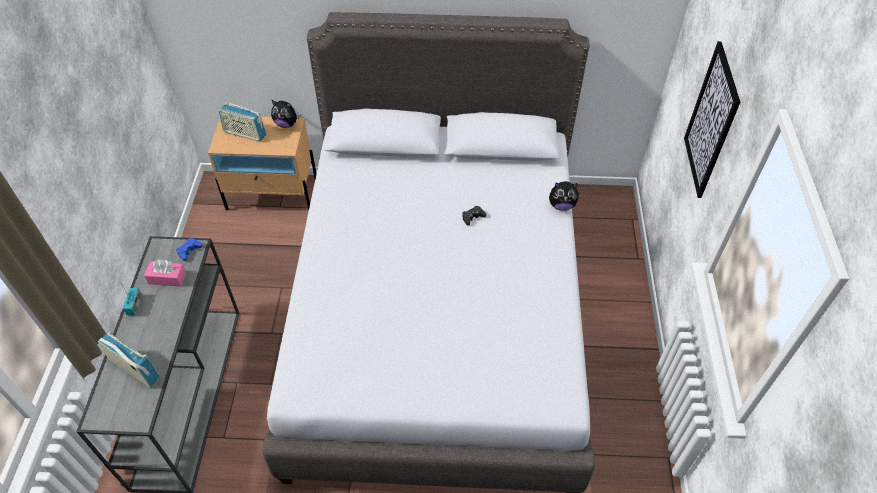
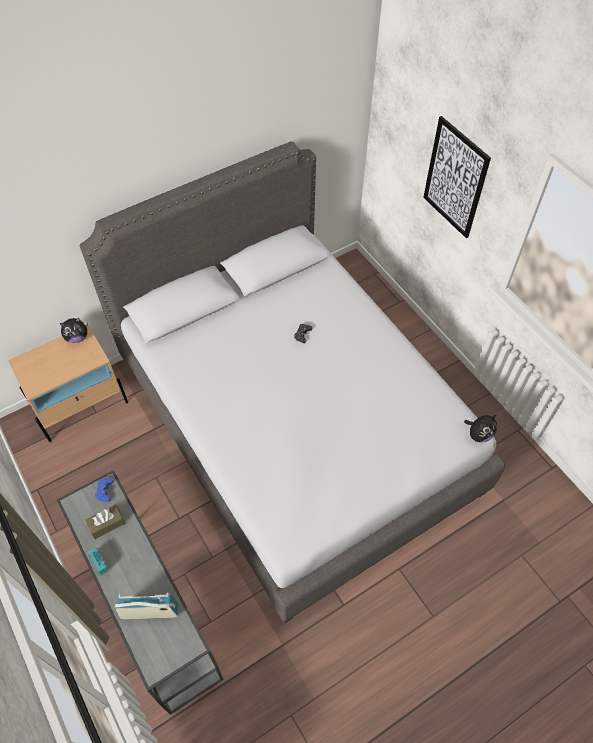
camera: 35 degrees left, 5 degrees up
(167, 278) = (106, 524): pink tissue box -> brown tissue box
(245, 134) = (47, 365): radio -> none
(561, 205) = (357, 291): plush toy -> plush toy (478, 435)

